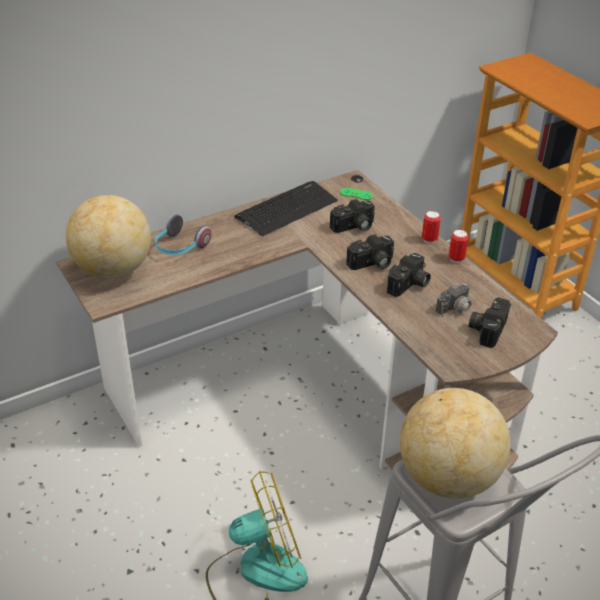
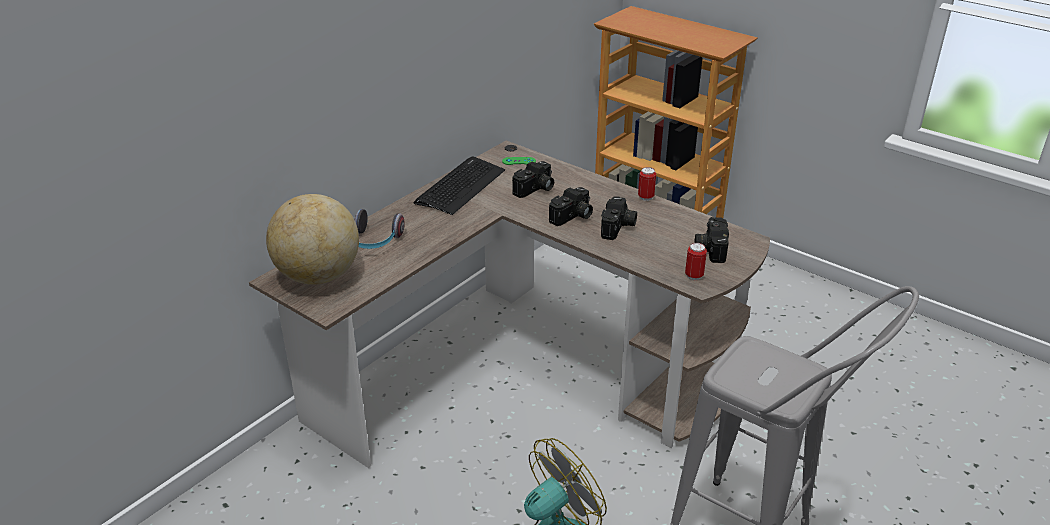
camera: 20 degrees left, 5 degrees down
(429, 239) = (611, 186): can -> can (694, 276)
(447, 478) = (757, 376): globe -> none
(459, 307) = (674, 236): camera -> none

